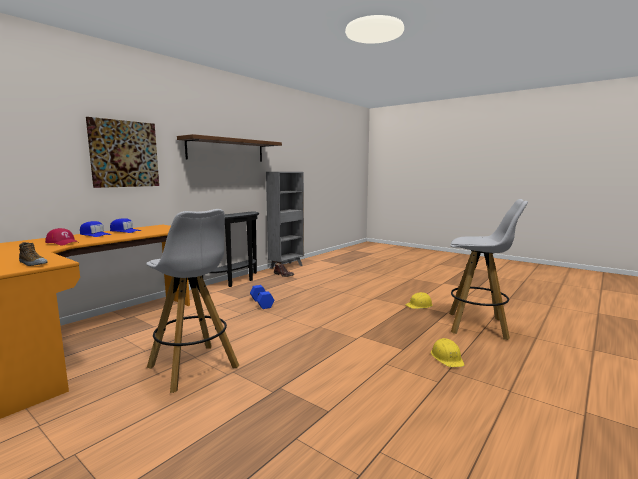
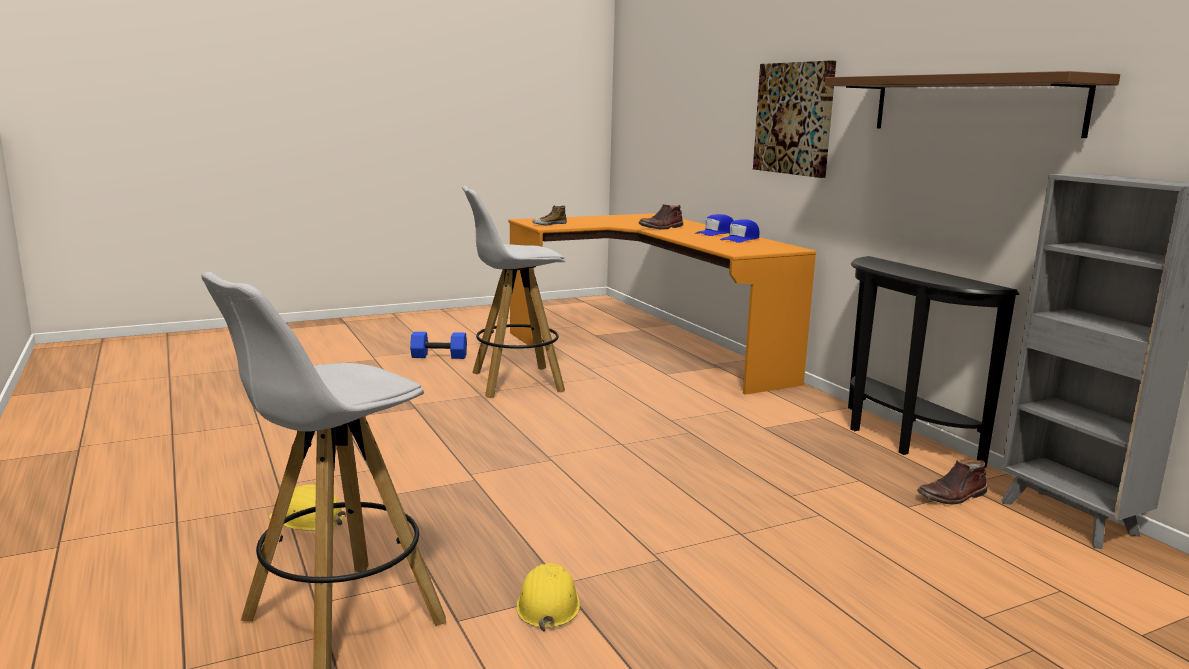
camera: 115 degrees right, 5 degrees up
(63, 242) = (661, 227): red cap -> brown boot
(261, 303) = (717, 439): blue dumbbell -> blue dumbbell (440, 356)

